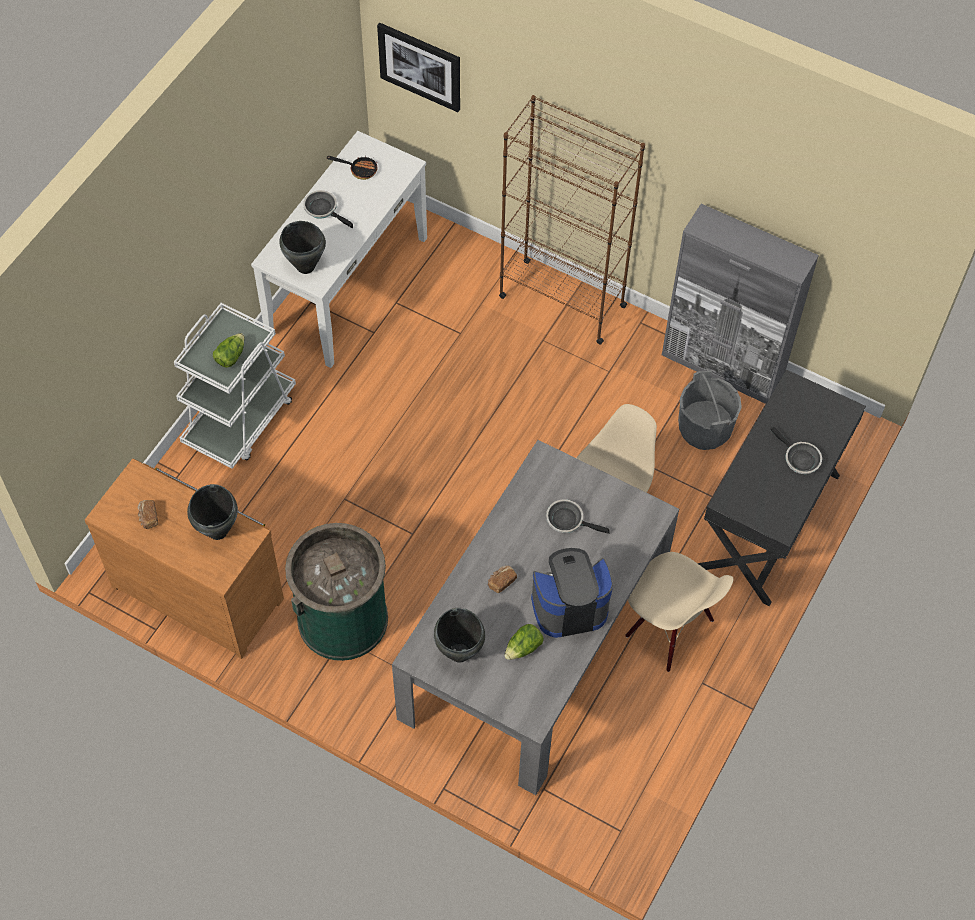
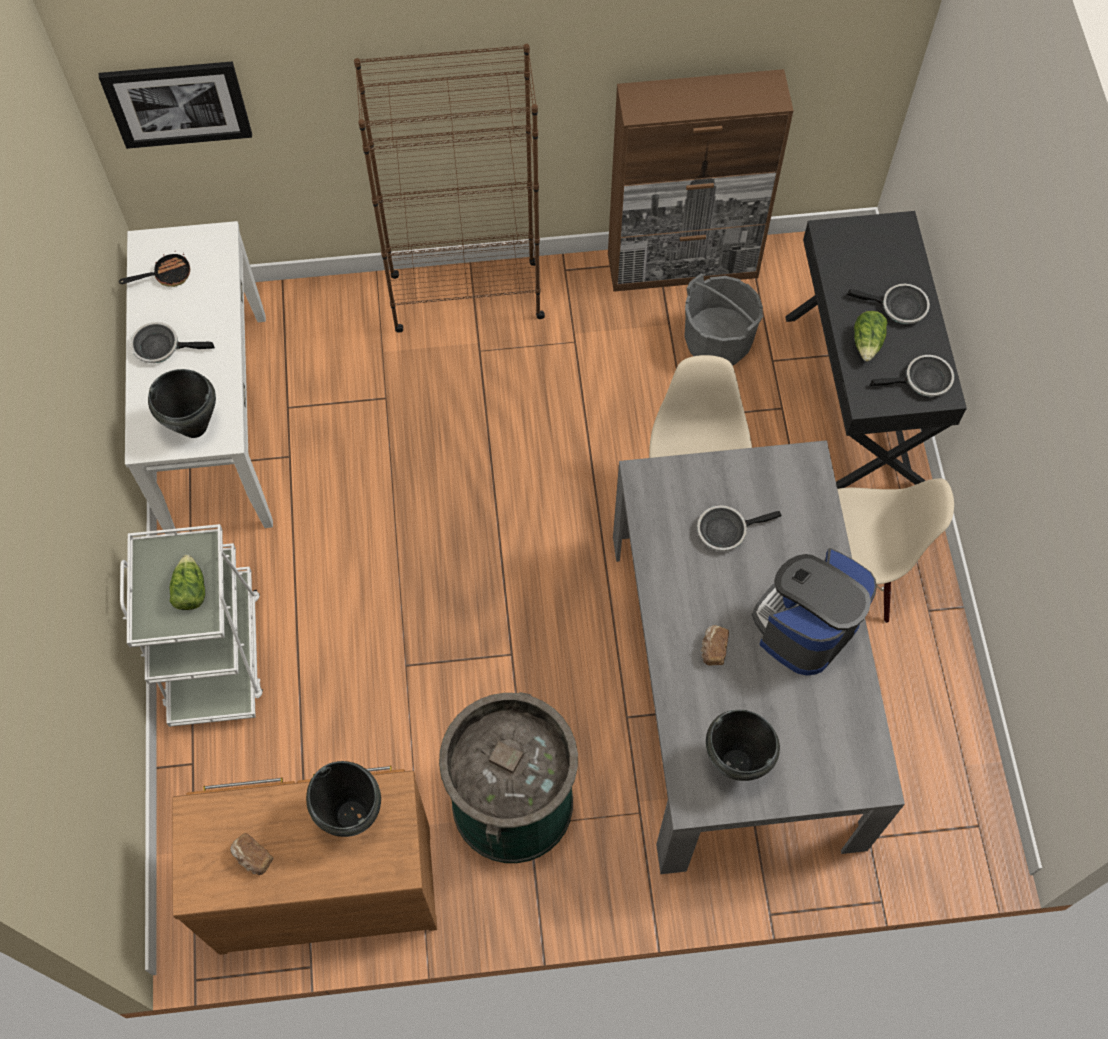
camera: 35 degrees left, 5 degrees up
(523, 648) = (797, 707): lettuce -> lettuce (867, 343)
(722, 367) = (683, 266): grey cabinet -> brown cabinet
(774, 513) = (923, 381): none -> frying pan

